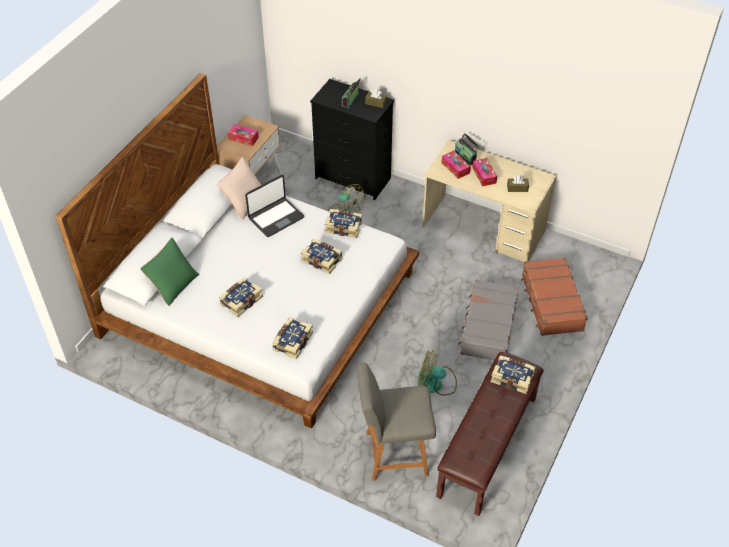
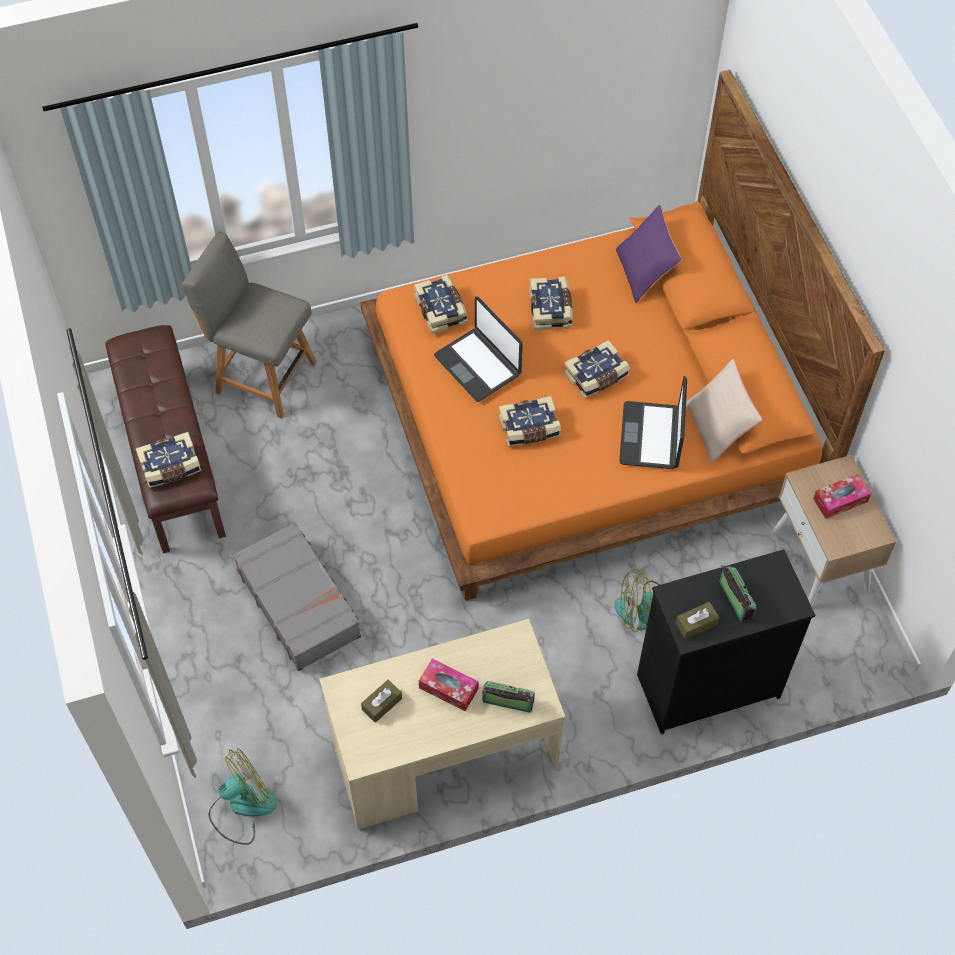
camera: 135 degrees right, 10 degrees up
(173, 284) = (645, 272): green pillow -> purple pillow
(260, 302) = (588, 414): white bed -> orange bed
(309, 302) = (478, 365): none -> laptop
(344, 227) = (558, 492): book -> book (596, 376)
(394, 453) = (262, 376): grey chair -> grey chair turned 105 degrees counterclockwise
(436, 383) = (292, 482): fan -> fan (242, 807)
(455, 168) = (500, 667): tissue box -> none
(551, 303) = (250, 706): brown suitcase -> none

